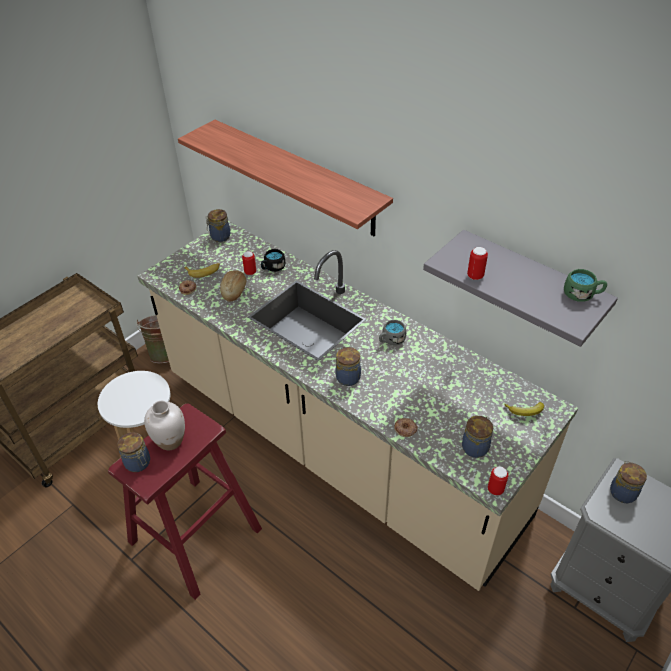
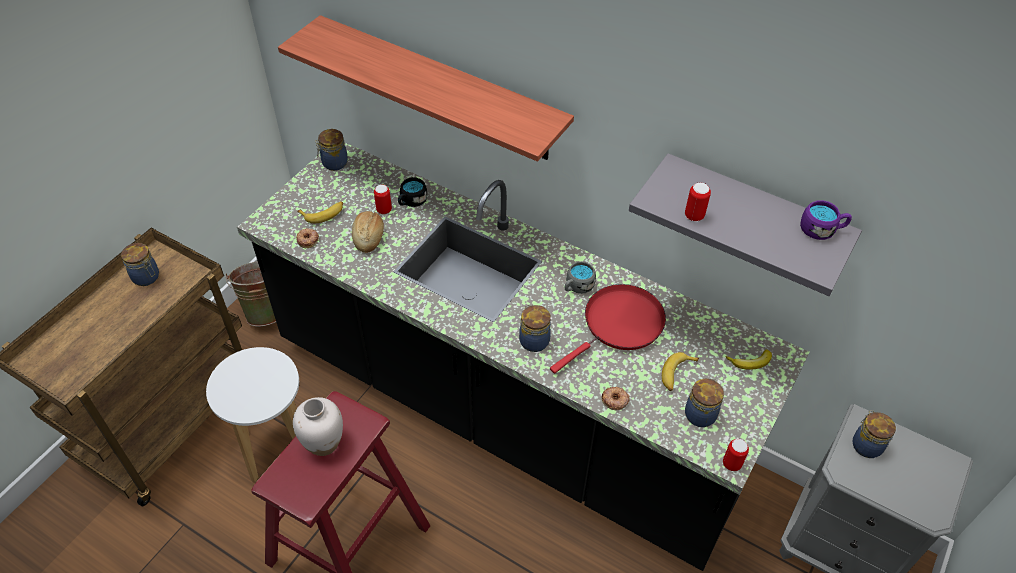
camera: 10 degrees left, 5 degrees up
(138, 463) = (289, 477): jar -> jar (147, 277)
(337, 445) = (505, 410): beige counter -> black counter
(420, 372) = (619, 325): none -> red frying pan
(461, 414) = (676, 374): none -> banana
(582, 294) = (822, 230): green mug -> purple mug

